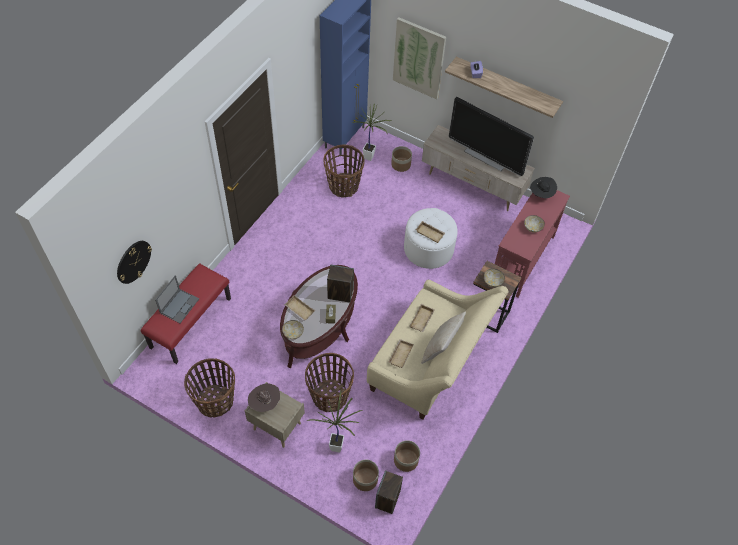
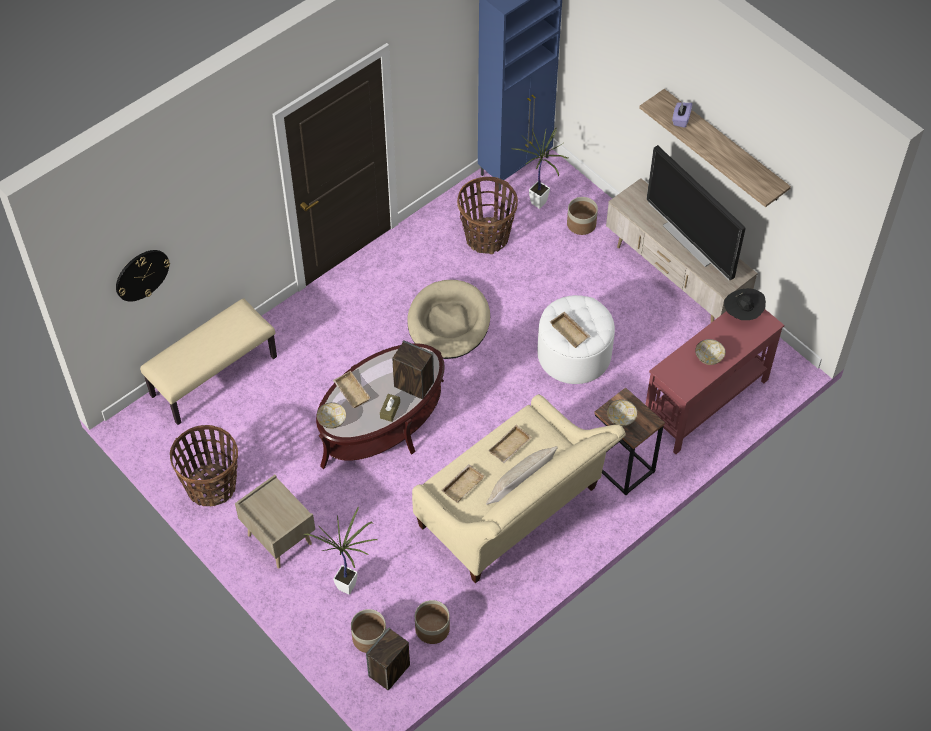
camera: 20 degrees right, 0 degrees up
(179, 305) = (198, 348): laptop -> none
(190, 322) = (214, 375): red bench -> beige bench
(264, 403) = (264, 500): brown hat -> none
(329, 396) = (362, 519): basket -> none
(339, 247) = (448, 322): none -> beige dog bed
(419, 58) = (620, 78): picture -> none

